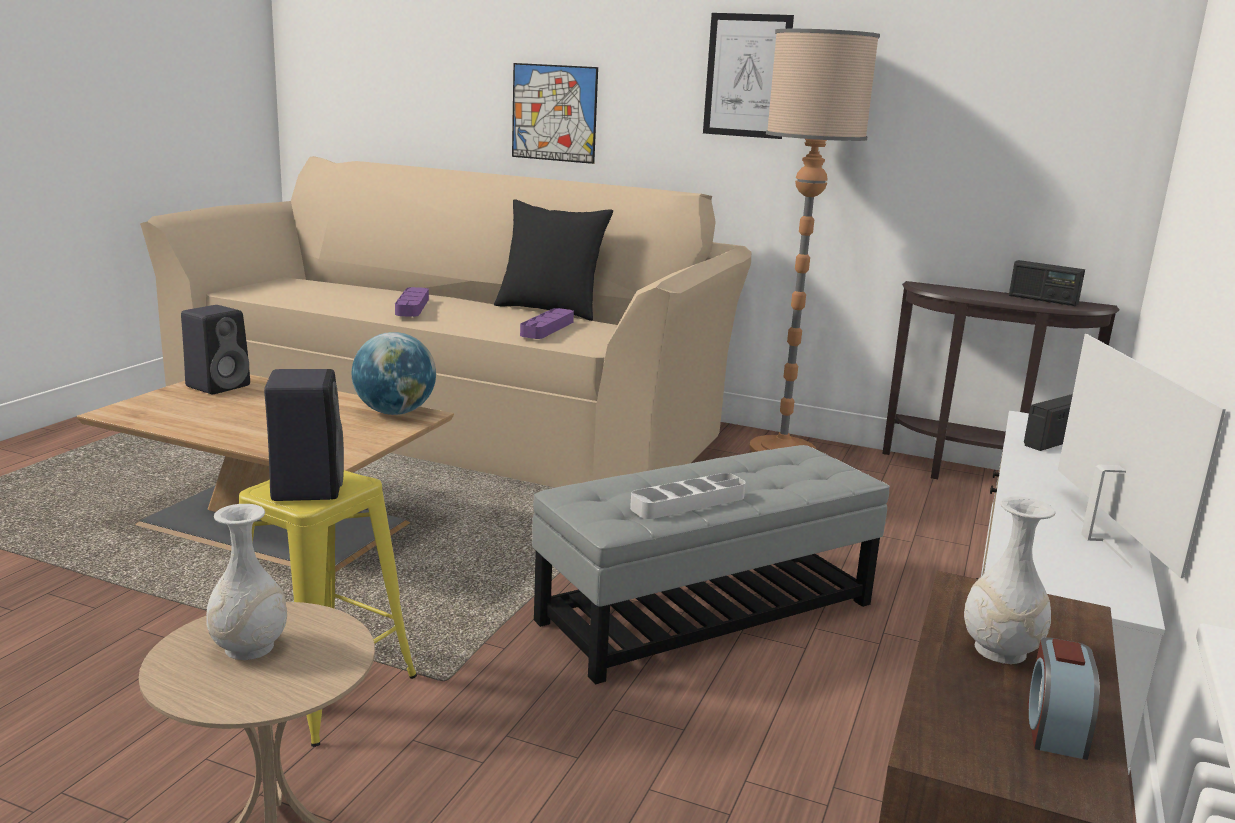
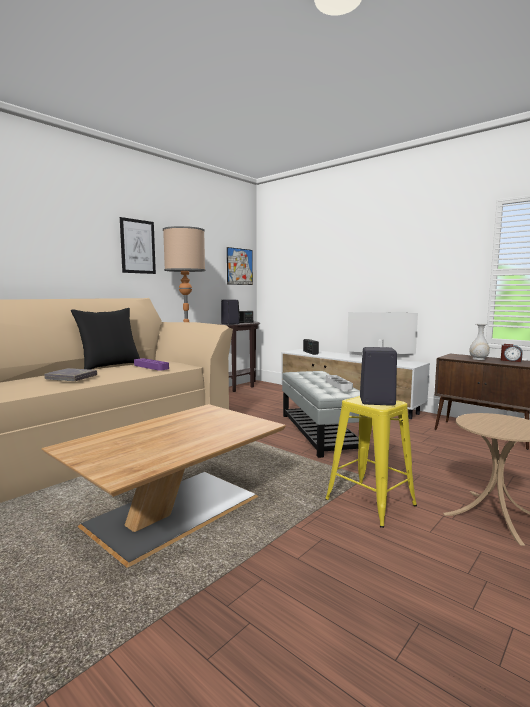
camera: 70 degrees left, 10 degrees down
(219, 385) = (90, 447): black speaker -> black speaker (229, 324)
(250, 648) = (497, 425): white vase -> none
(395, 412) = (198, 412): globe -> none
(412, 306) = (71, 378): purple tray -> grey book
(554, 113) = (37, 263): picture -> picture (239, 266)

